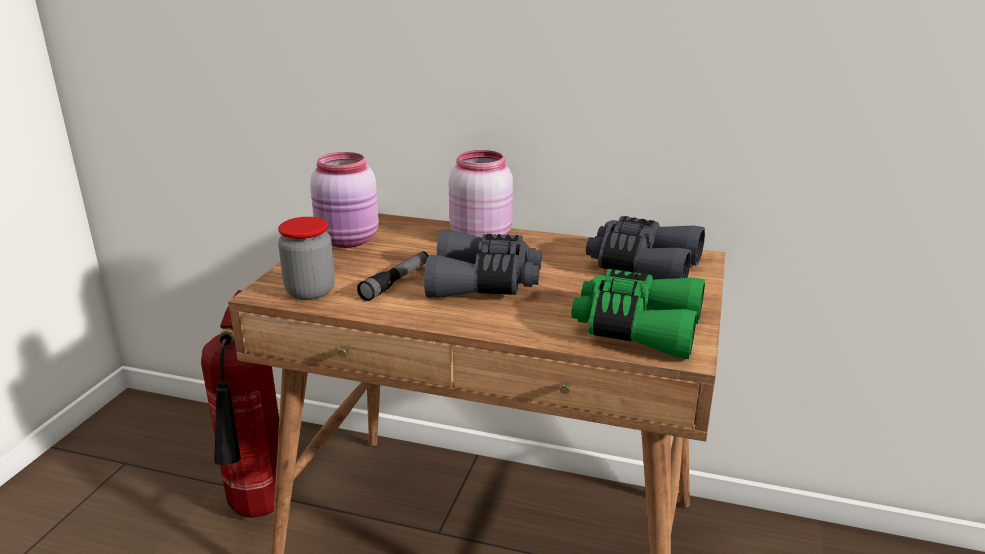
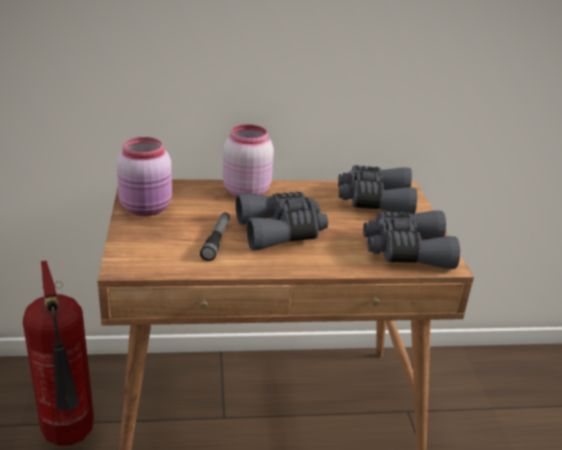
camera: 25 degrees left, 5 degrees up
(310, 291) = (158, 260): jar -> none
(637, 328) = (406, 251): green binoculars -> grey binoculars

